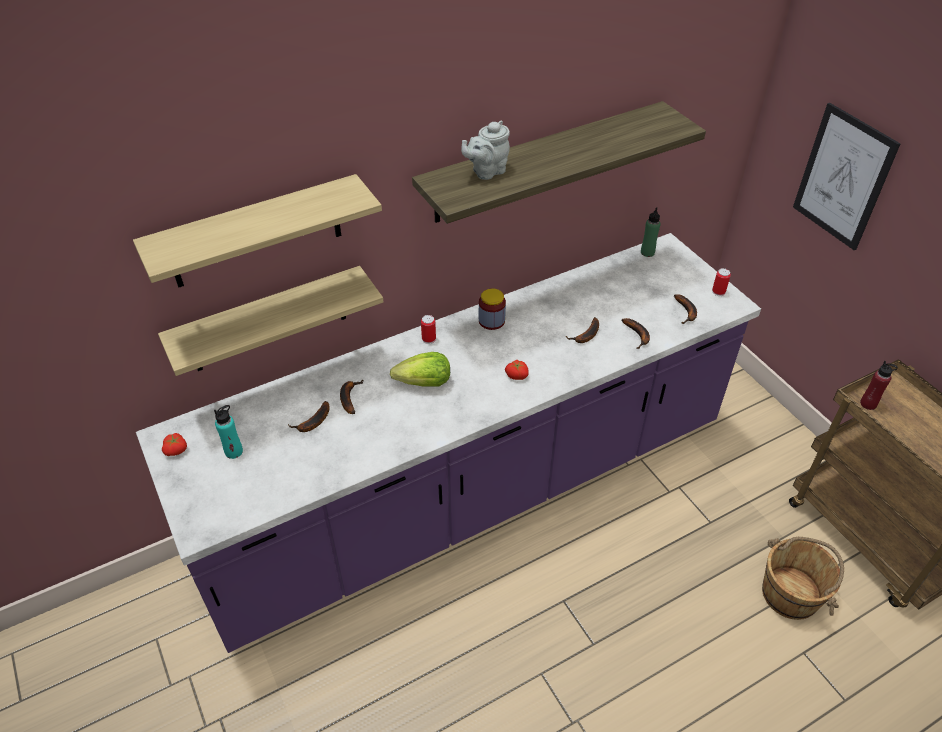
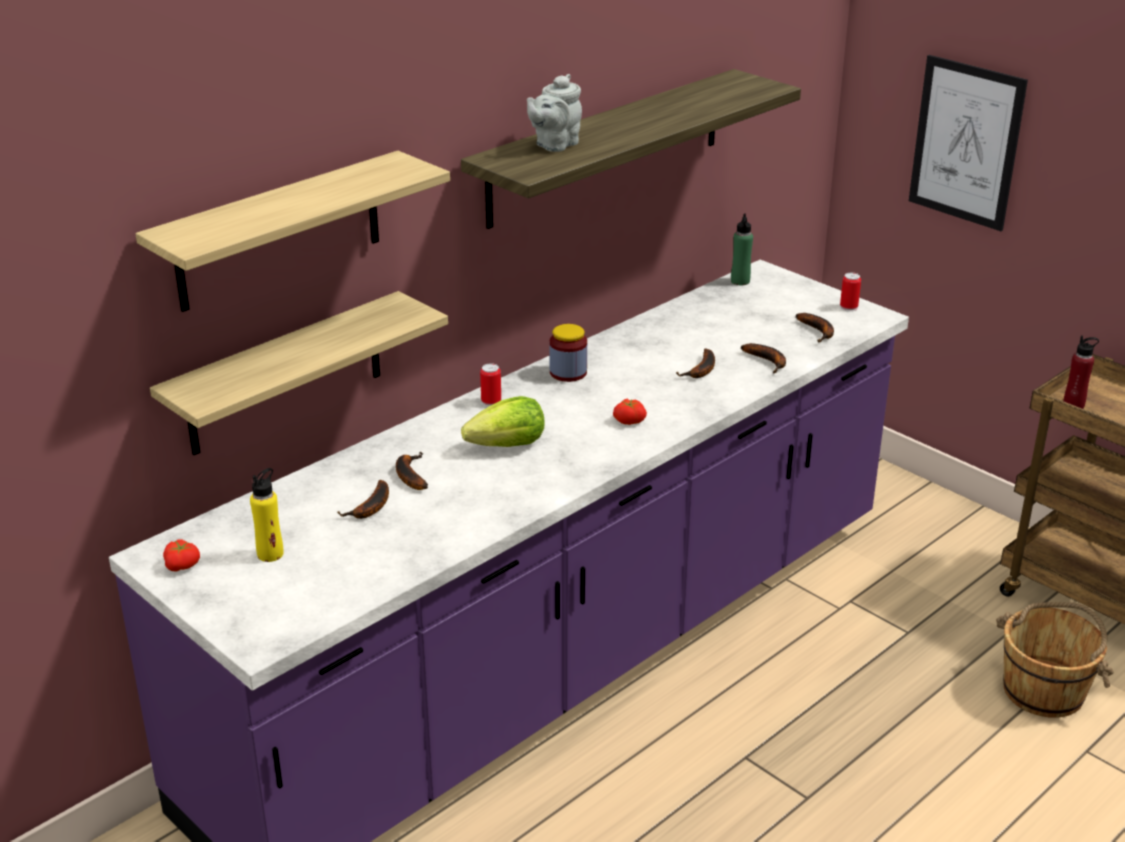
camera: 15 degrees left, 15 degrees down
(234, 451) = (270, 554): turquoise bottle -> yellow bottle

